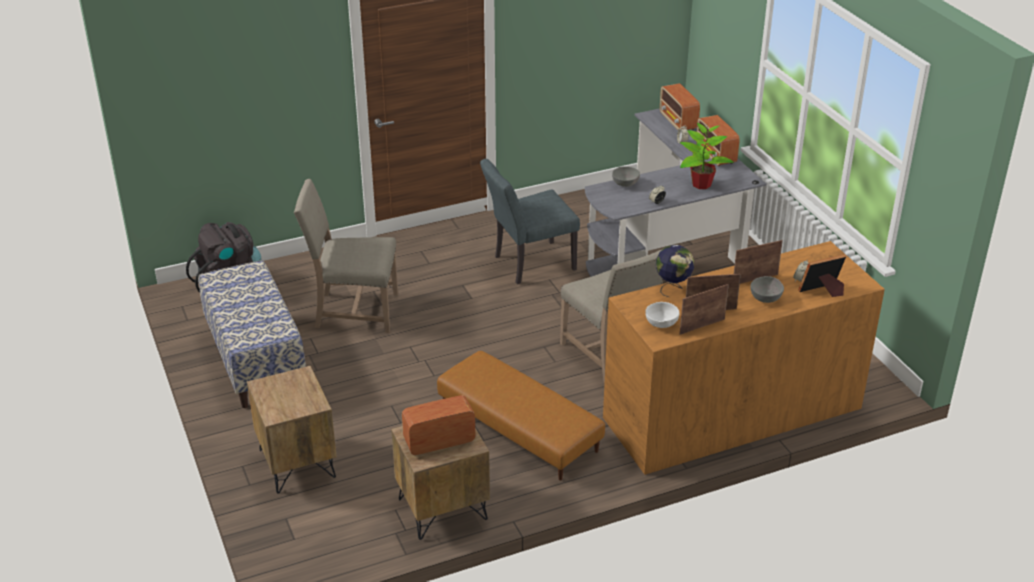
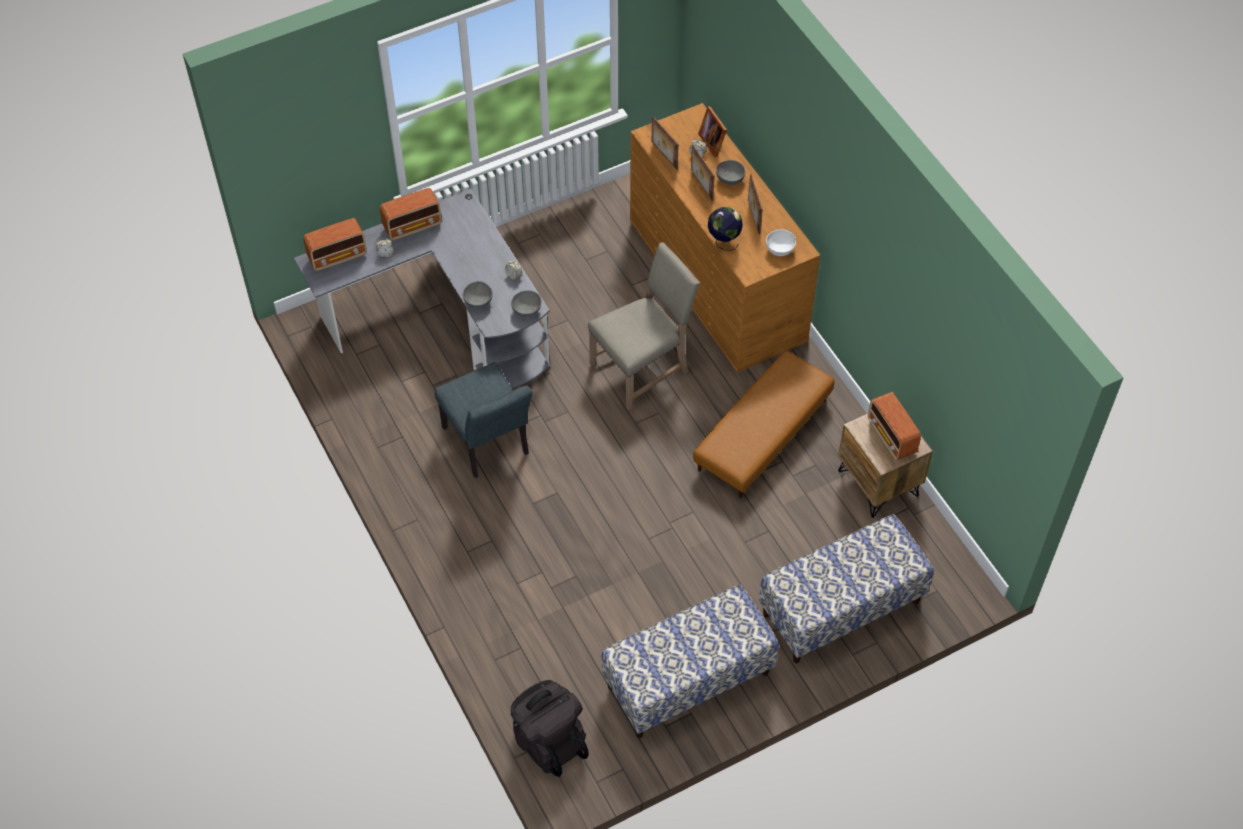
camera: 95 degrees left, 20 degrees up
(296, 463) = (841, 608): brown nightstand -> bench
(353, 311) = (591, 601): beige chair -> none
(614, 208) = (527, 310): none -> grey bowl
(700, 184) = (475, 240): potted plant -> none
(701, 326) = (778, 223): picture frame -> picture frame (663, 155)

